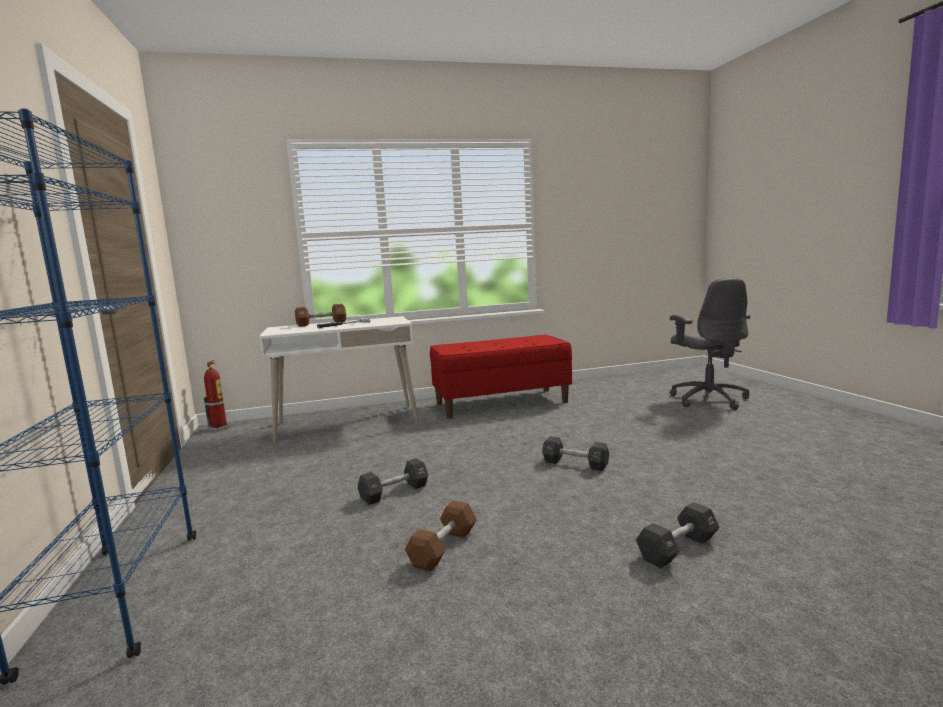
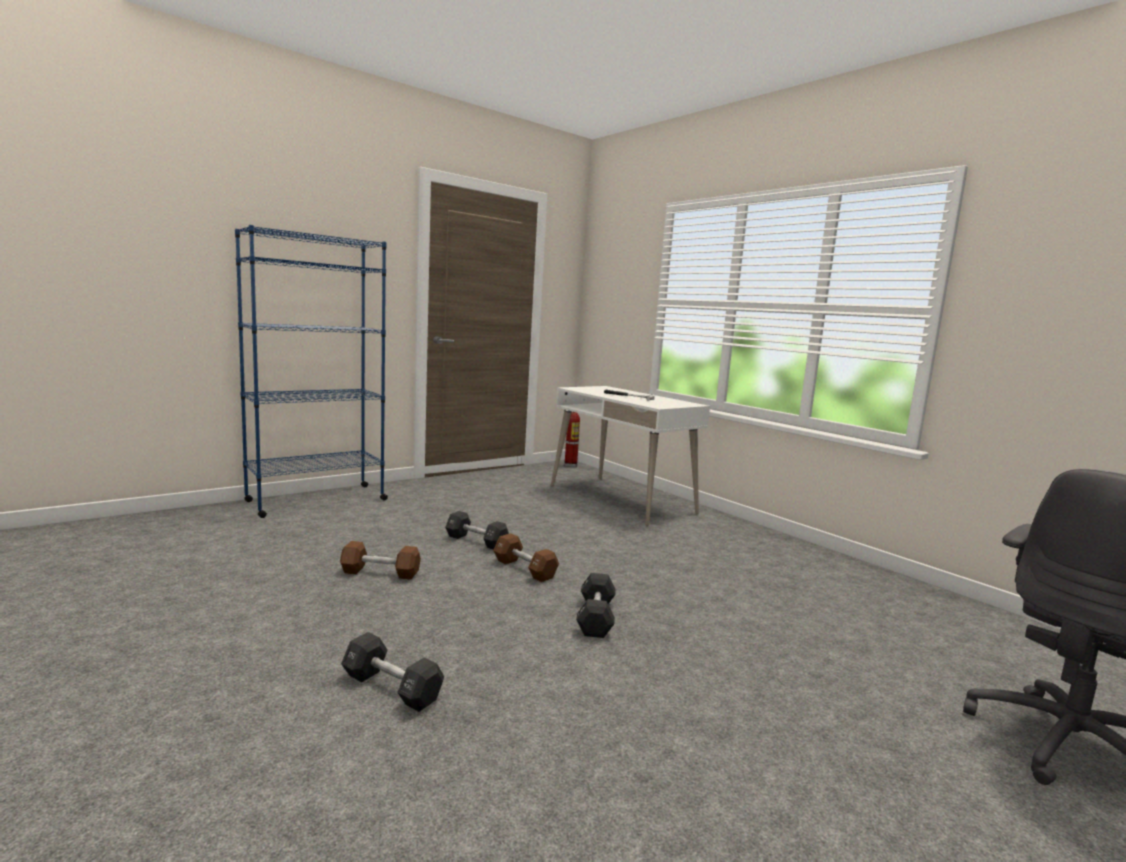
camera: 65 degrees right, 0 degrees up
(321, 323) = (633, 392): brown dumbbell -> brown dumbbell (524, 569)
(501, 403) = (774, 556): red bench -> none

